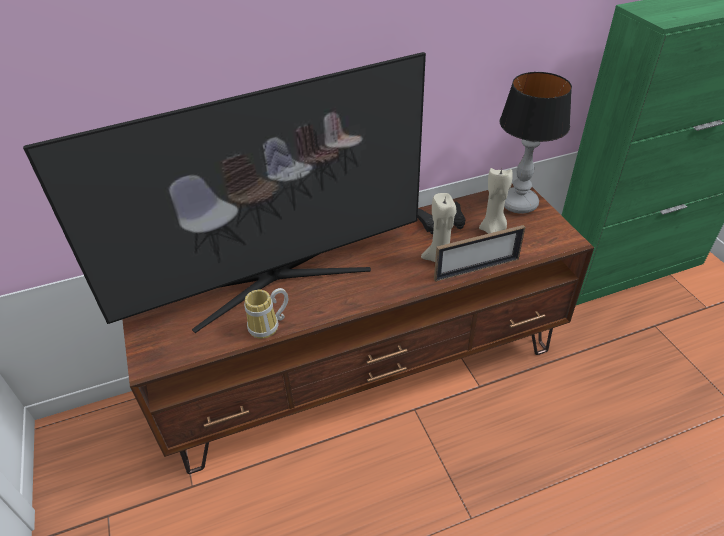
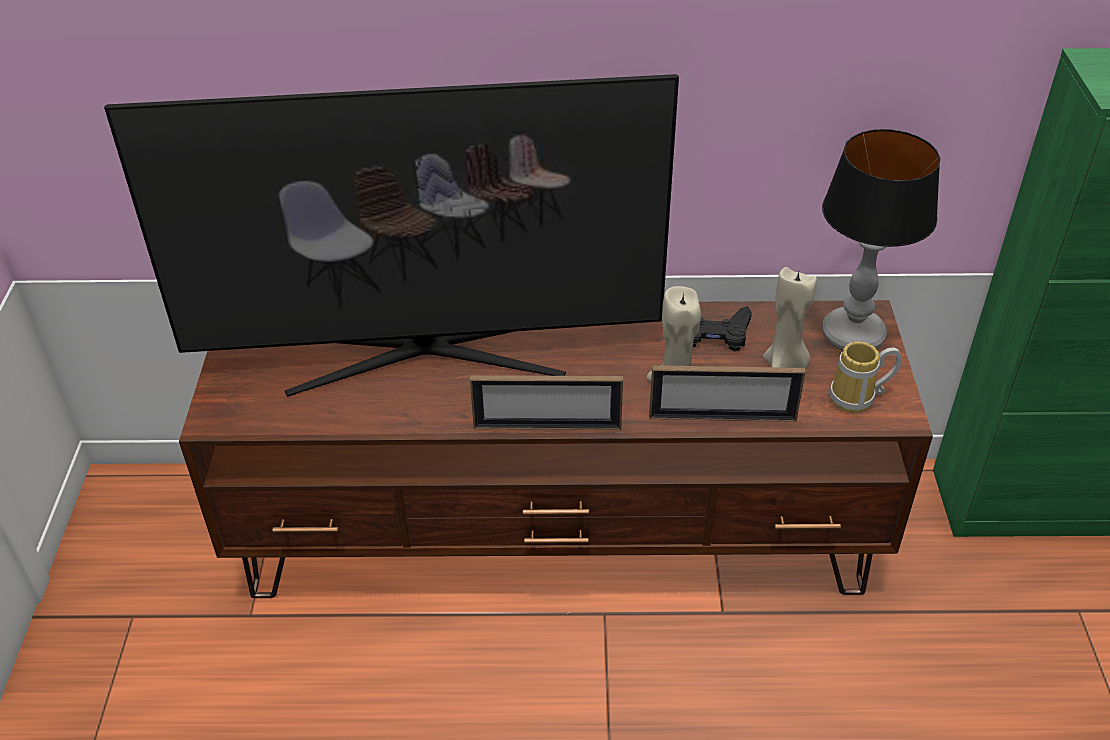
camera: 20 degrees right, 0 degrees up
(268, 327) = (384, 416): mug -> mug (858, 399)
(377, 304) = (547, 427): none -> picture frame

